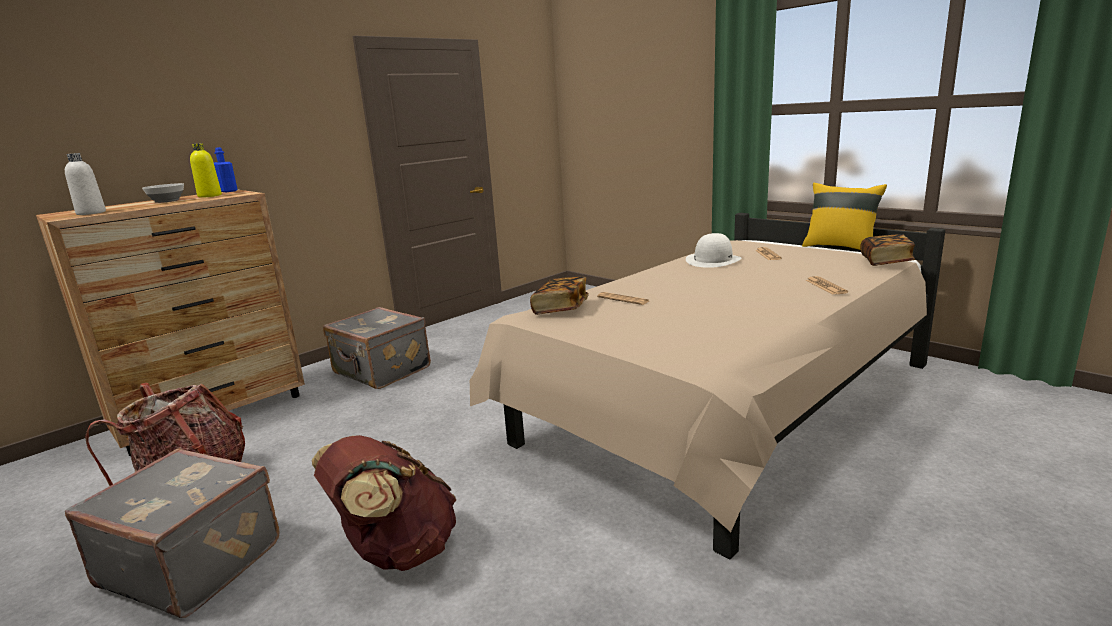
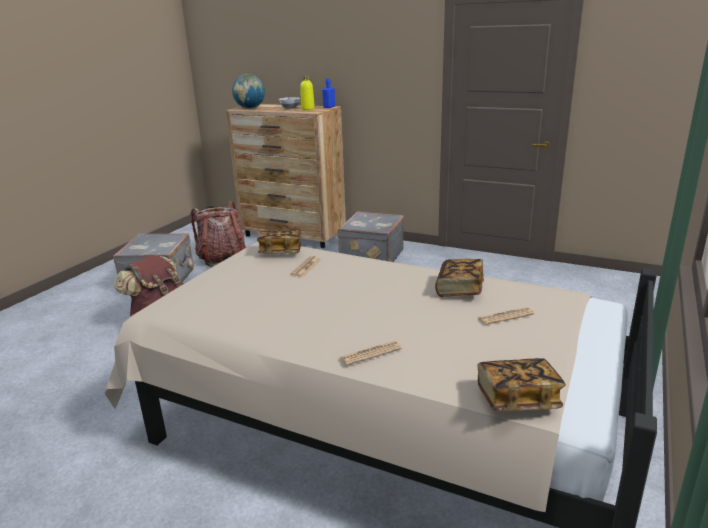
camera: 70 degrees right, 5 degrees up
(91, 213) = (250, 108): white bottle -> globe
(713, 260) = (459, 289): white hat -> book
(840, 247) = (616, 370): yellow pillow -> none

